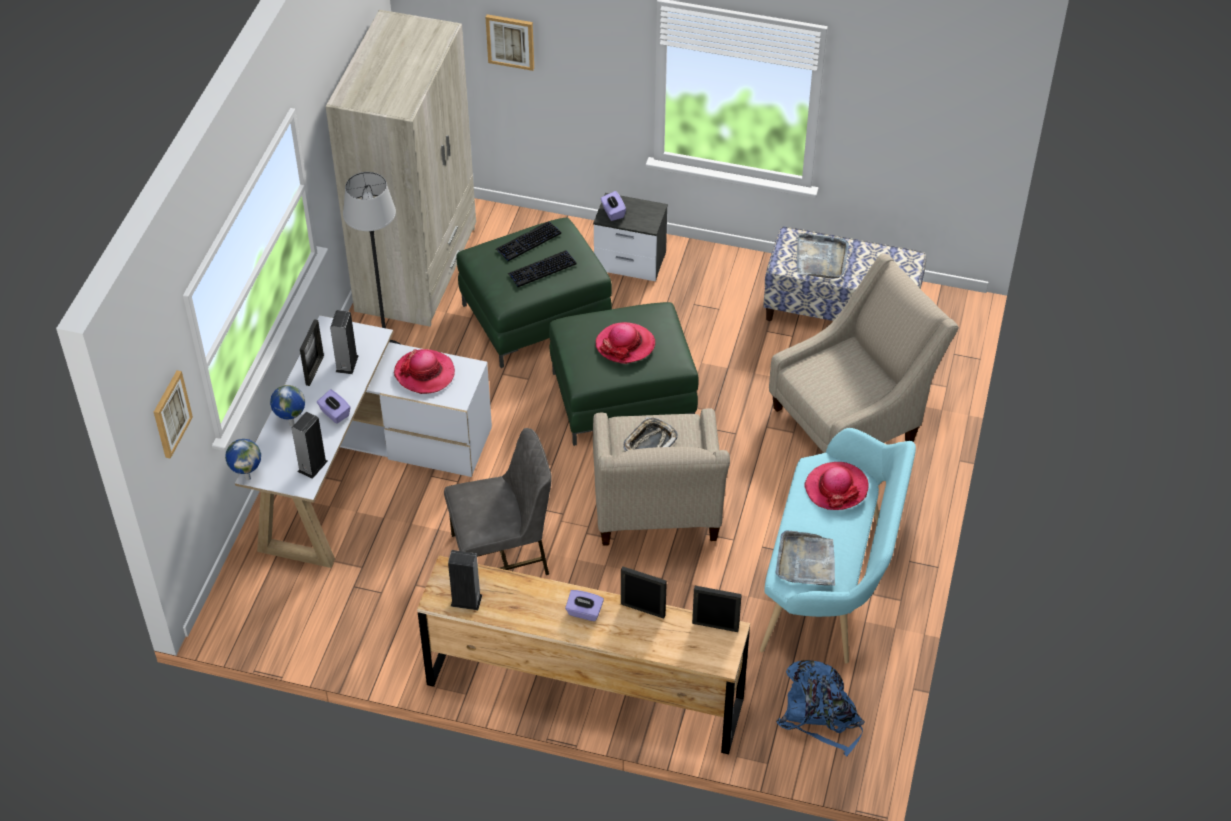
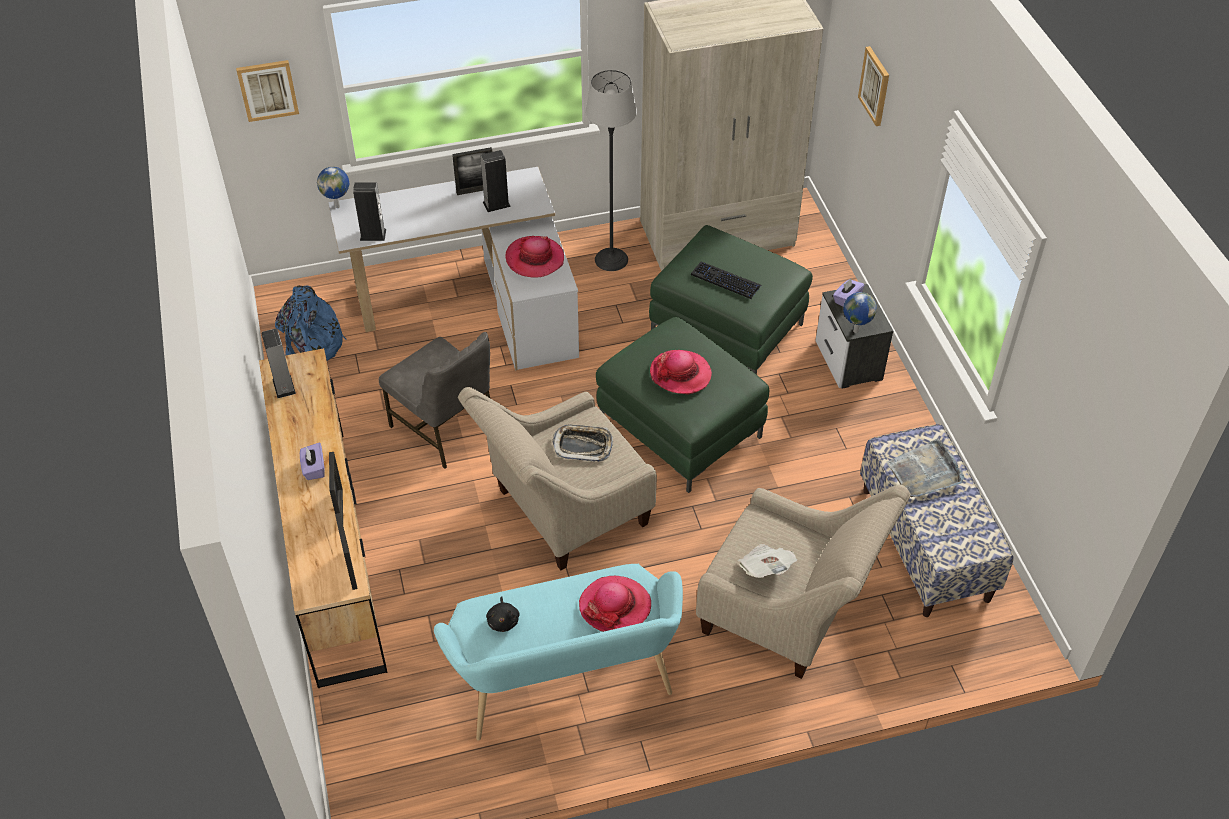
camera: 60 degrees right, 0 degrees up
(291, 424) = (409, 203): globe -> globe (855, 330)
(334, 413) = (437, 221): purple tissue box -> none
(528, 242) = (751, 258): keyboard -> none
(806, 562) = (503, 620): grey tray -> black plush toy
(820, 716) = (400, 745): blue backpack -> blue backpack (310, 348)
(849, 390) = (765, 569): none -> newspaper

